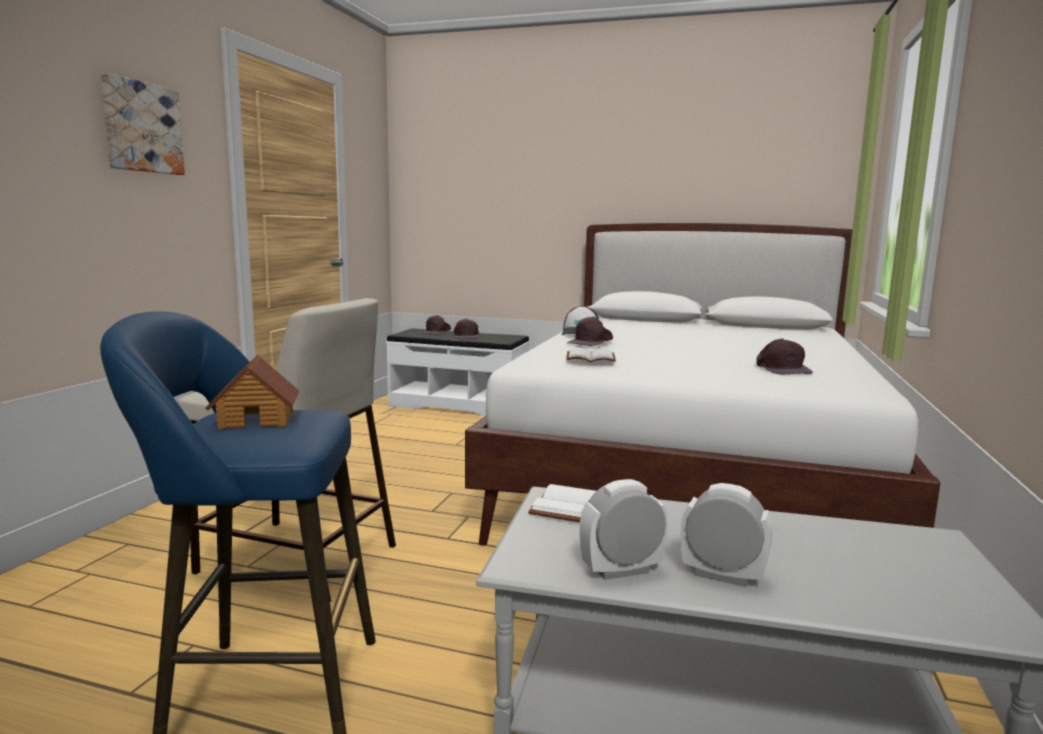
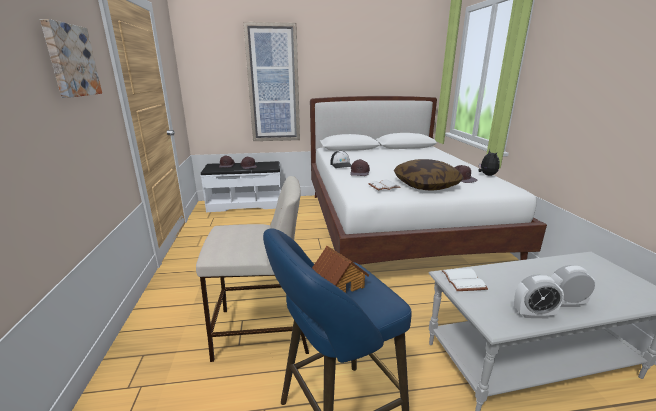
camera: 25 degrees left, 10 degrees up
(529, 200) = (273, 84): none -> picture
(621, 570) = (533, 314): alarm clock -> alarm clock turned 135 degrees counterclockwise
(682, 368) = (426, 185): none -> pillow
(856, 371) = (486, 175): none -> plush toy

